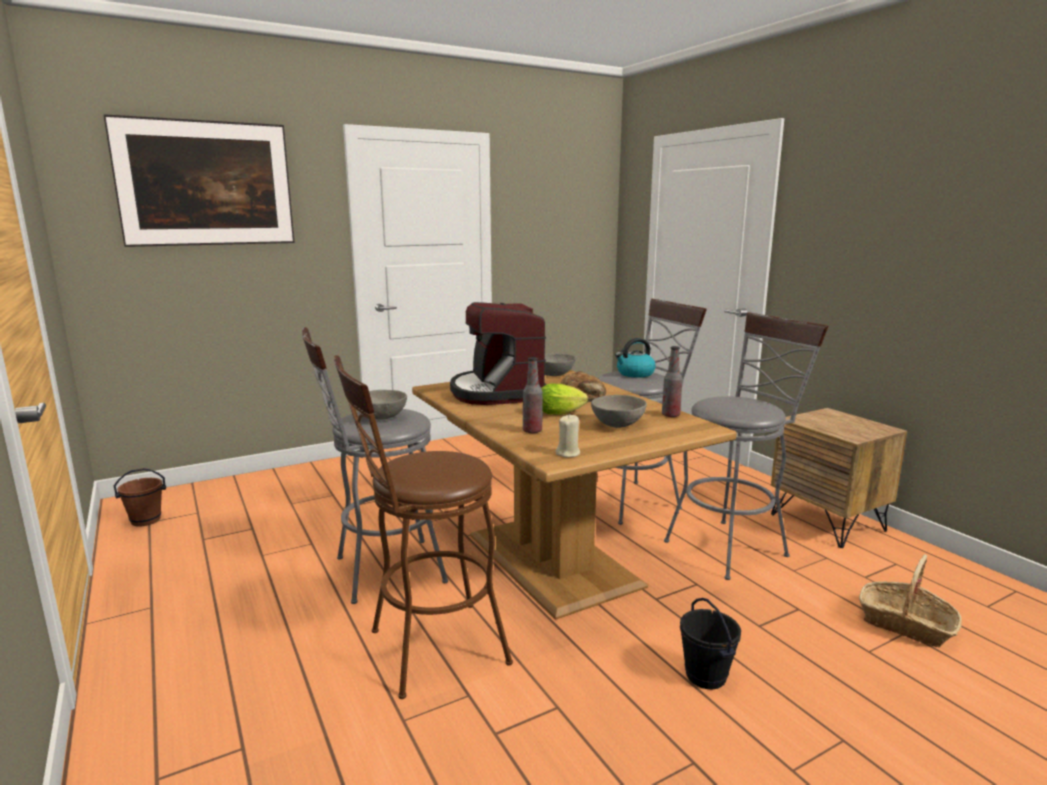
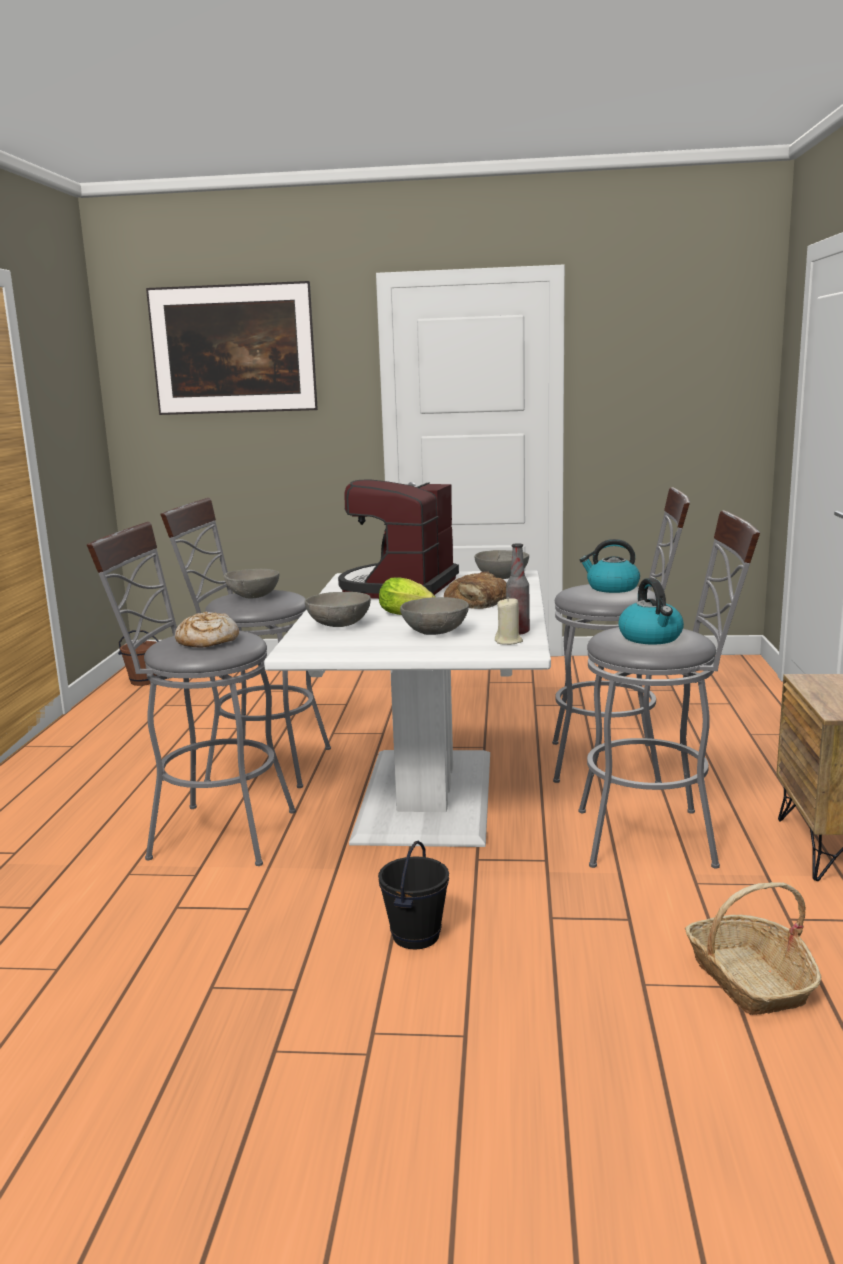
camera: 35 degrees right, 0 degrees up
(427, 650) = (210, 833): brown stool -> grey stool
(440, 466) = (207, 641): none -> bread
(532, 431) = (340, 625): bottle -> grey bowl
(554, 558) = (429, 795): brown dining table -> white dining table
(568, 453) = (321, 648): beige candle -> beige candle (508, 641)
(745, 406) = (651, 638): none -> kettle

